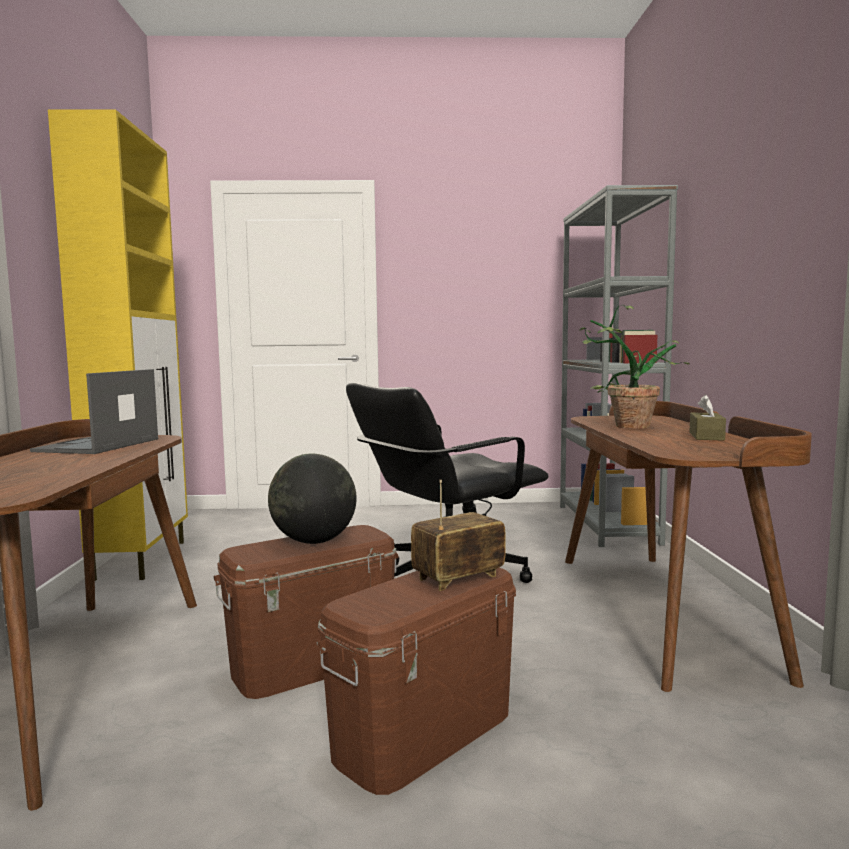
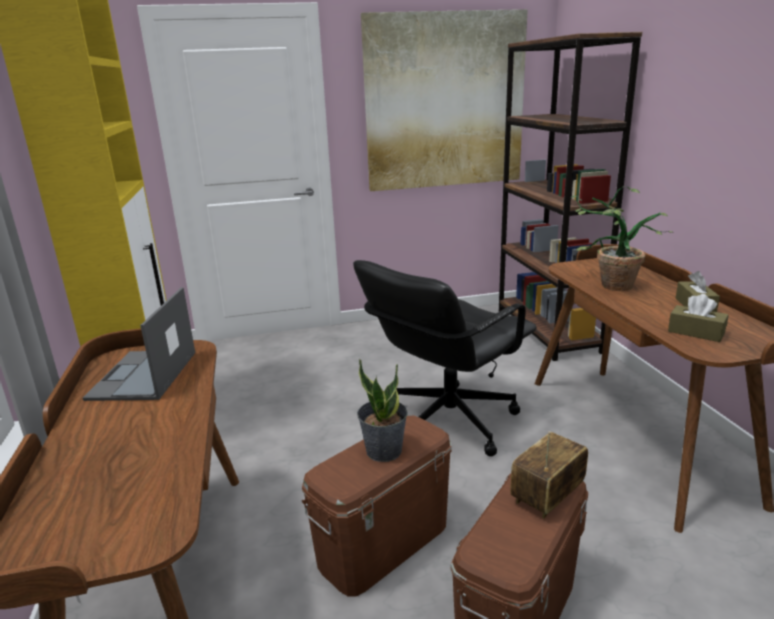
camera: 10 degrees left, 15 degrees up
(314, 541) = (383, 450): globe -> potted plant
(500, 276) = (444, 102): none -> picture
(607, 524) = (547, 330): grey bookcase -> brown bookcase
(684, 447) = (696, 332): none -> brown tissue box

